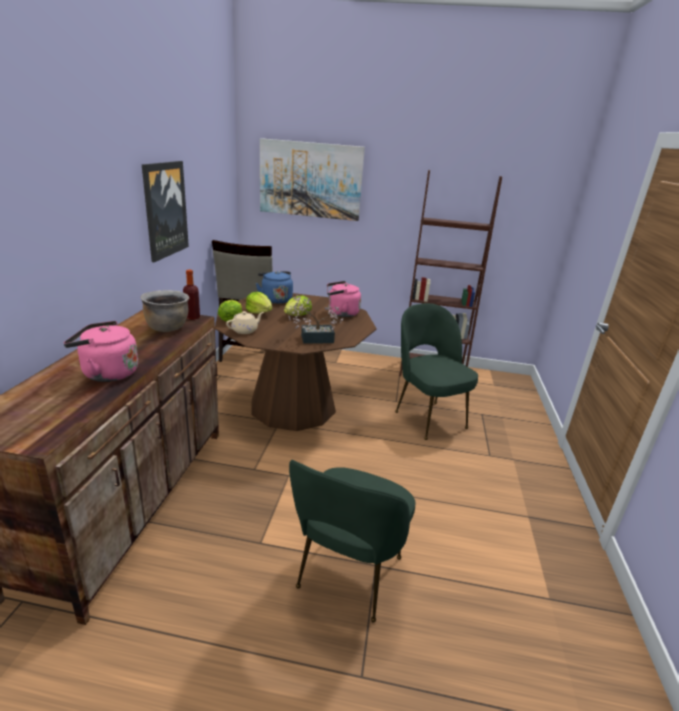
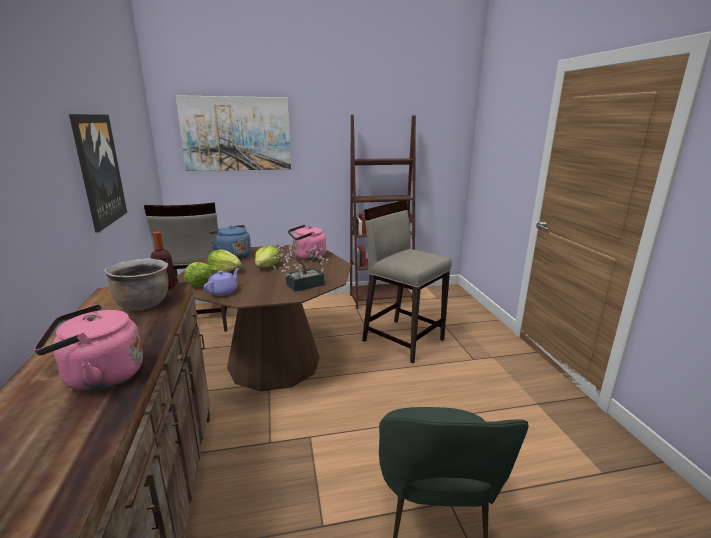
camera: 20 degrees left, 5 degrees down
(245, 330) = (223, 291): beige teapot -> purple teapot
(427, 417) = (402, 339): green chair -> beige stool

